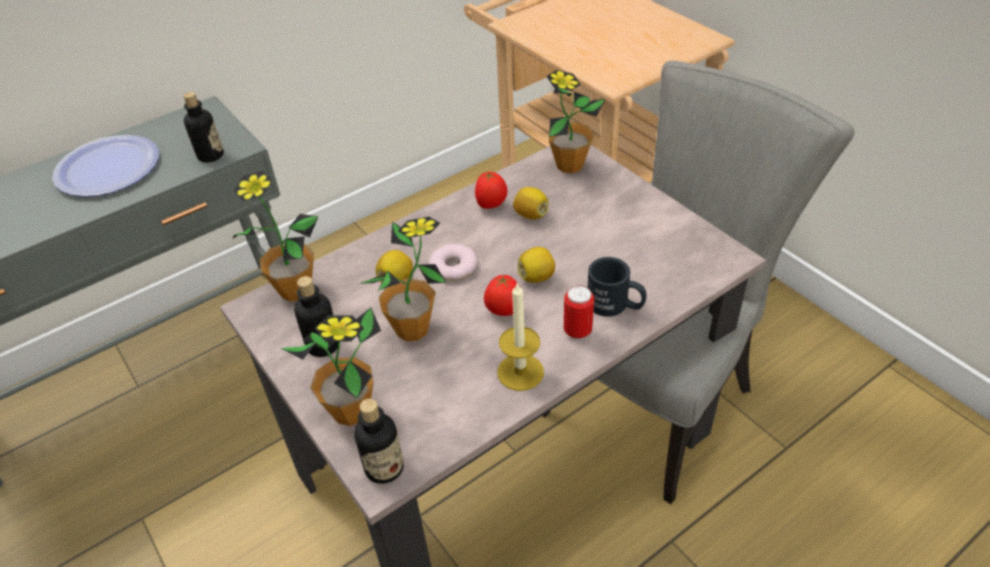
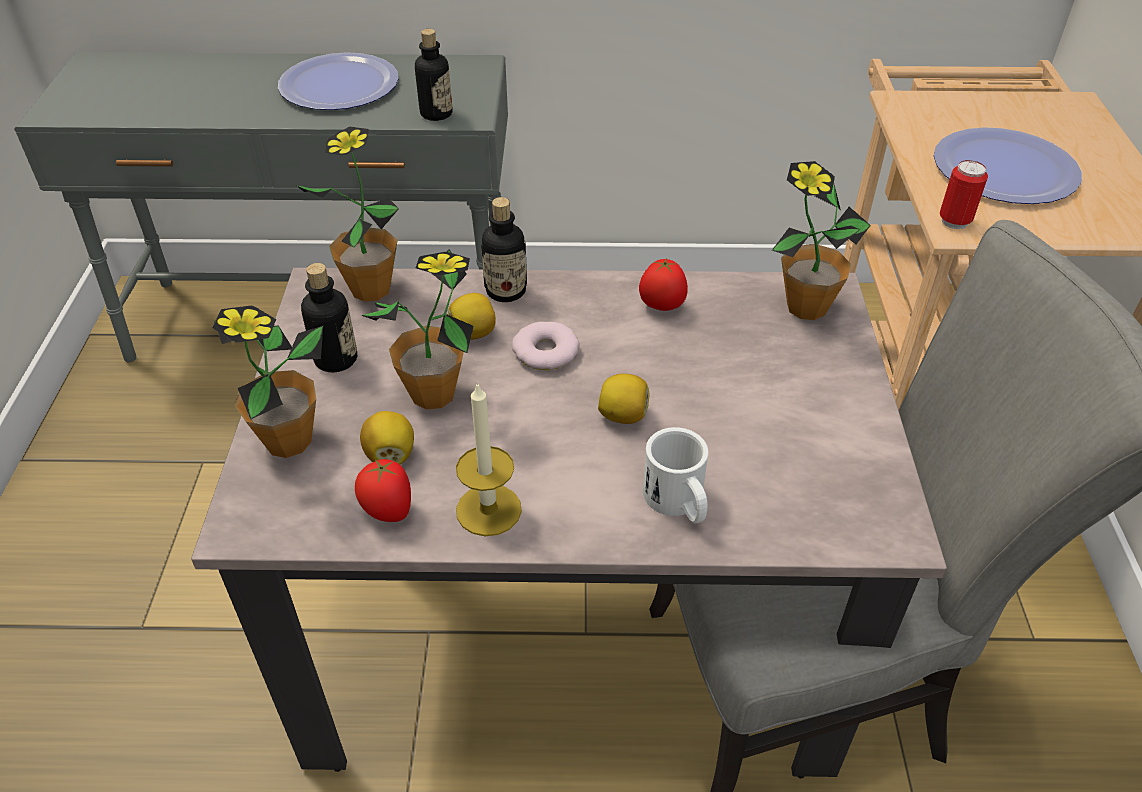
camera: 35 degrees right, 0 degrees up
(384, 468) = (255, 518): bottle -> bottle (506, 291)
(504, 311) = (545, 432): tomato -> tomato (387, 511)
(531, 215) = (694, 341): lemon -> lemon (390, 455)
(577, 331) = (600, 505): can -> can (954, 221)
(604, 39) = (1004, 169): none -> plate
(615, 305) = (678, 503): black mug -> white mug

